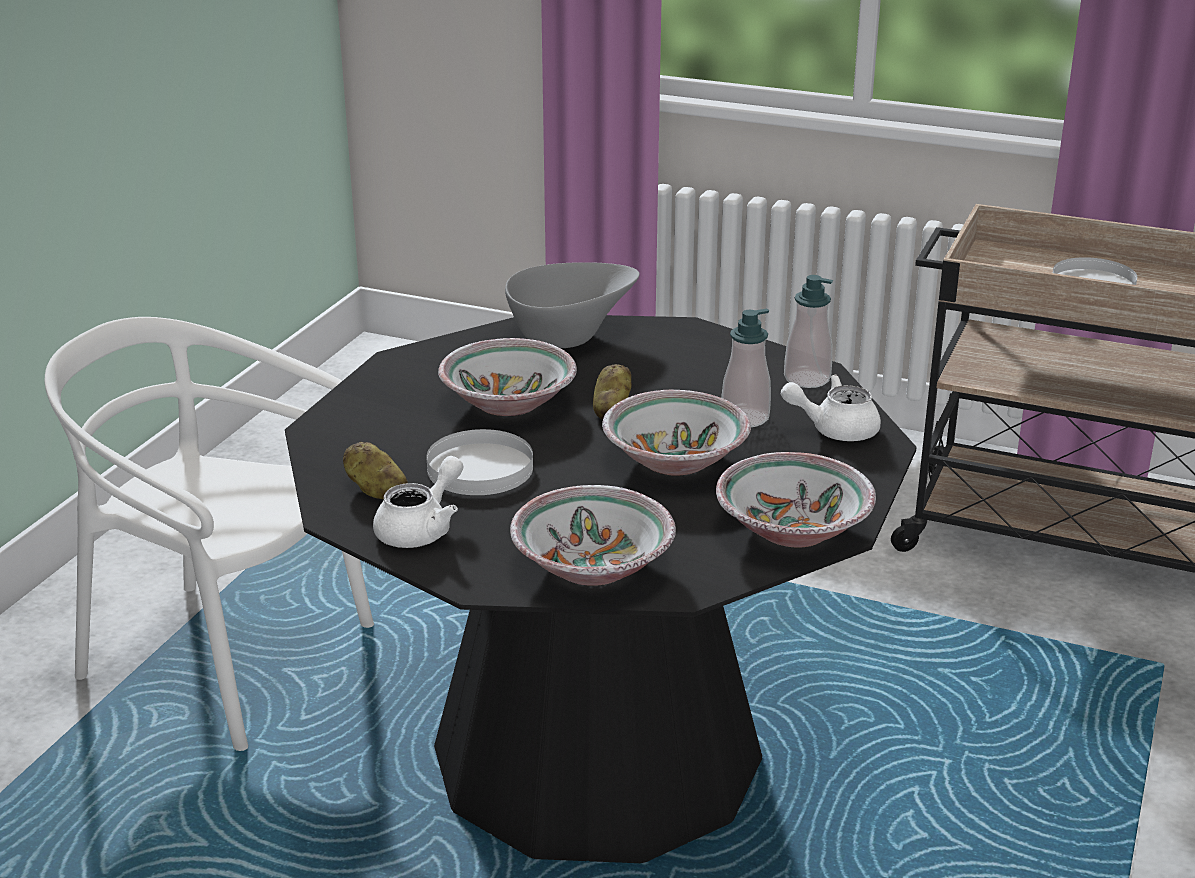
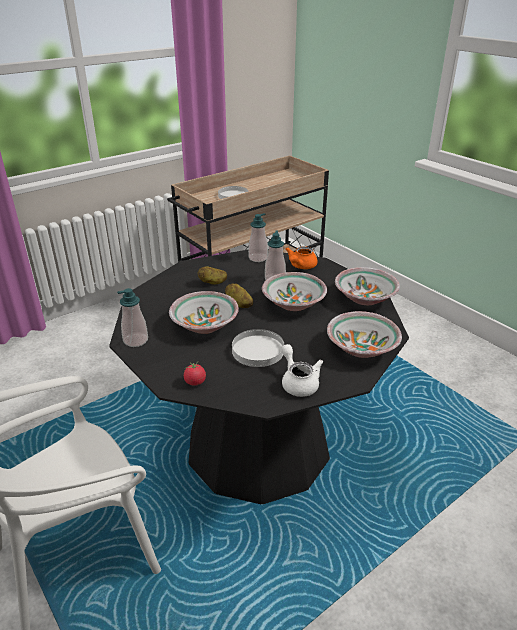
camera: 60 degrees left, 5 degrees up
(344, 443) = (195, 382): none -> tomato
(375, 490) = (251, 385): potato -> potato (213, 282)
(407, 365) = (135, 340): none -> soap dispenser
(569, 336) = (161, 291): grey bowl -> none
(834, 429) = (300, 266): white teapot -> orange teapot

